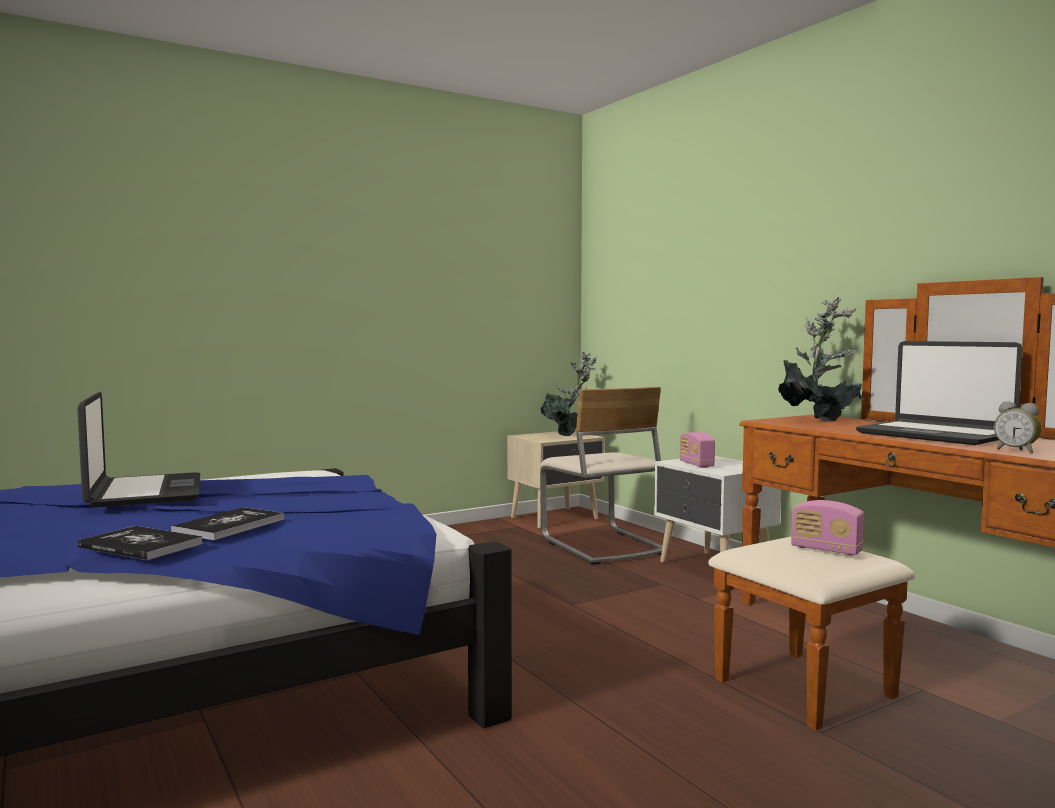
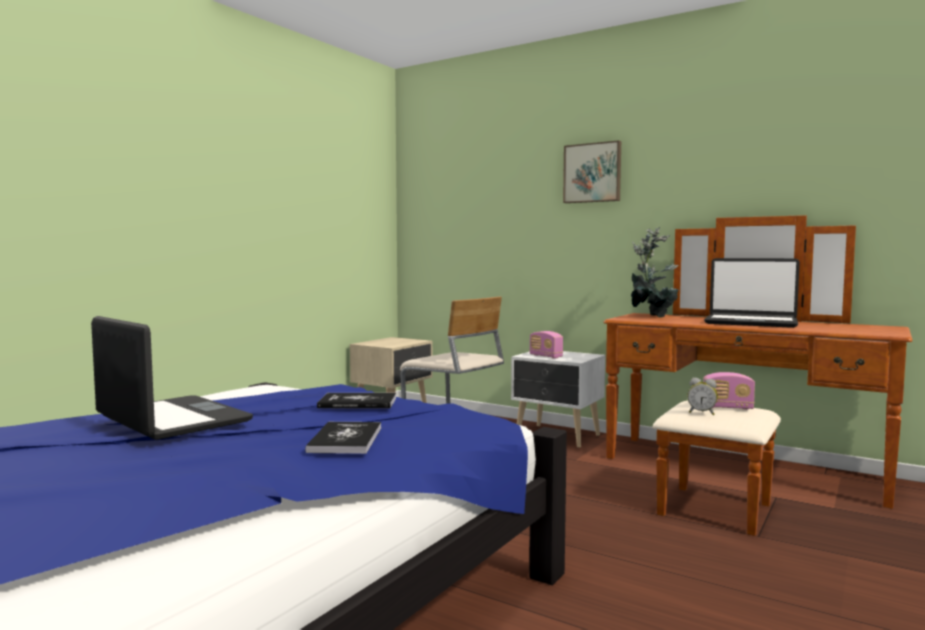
camera: 25 degrees left, 0 degrees up
(140, 545) = (308, 468): book -> book (357, 403)
(570, 434) = (401, 340): potted plant -> none
(775, 227) = (592, 173): none -> picture
(1017, 451) = (824, 329): alarm clock -> alarm clock (702, 413)

